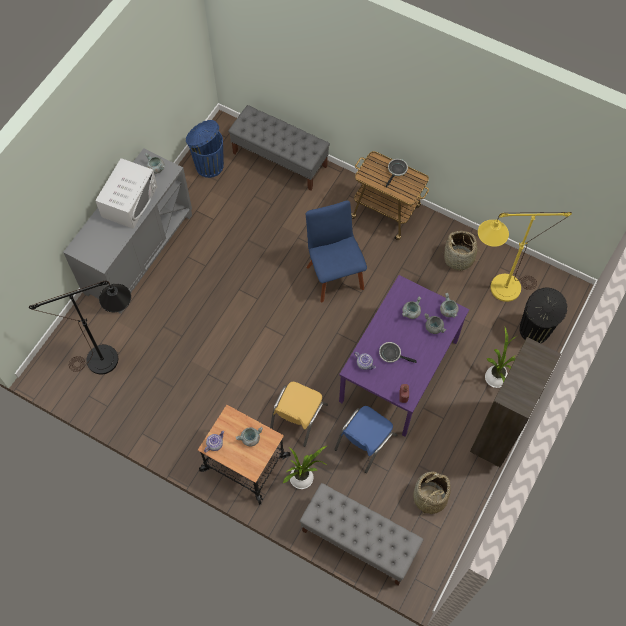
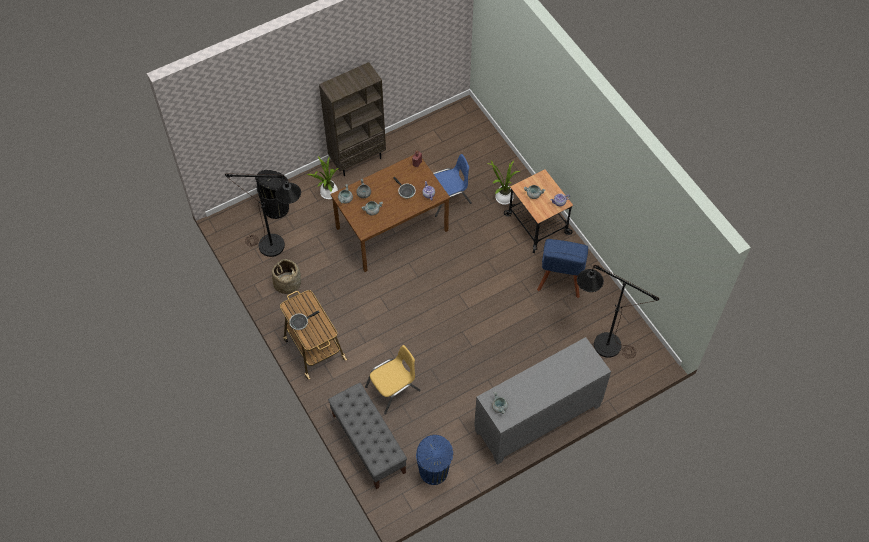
camera: 150 degrees left, 5 degrees down
(129, 201) = (536, 388): white microwave -> none
(297, 417) = (483, 235): yellow chair -> yellow chair (393, 389)
(334, 274) = (390, 320): blue chair -> blue chair (560, 280)
(358, 540) = (489, 147): grey bench -> none
(398, 370) = (391, 230): purple dining table -> brown dining table
(429, 498) = (428, 148): basket -> none
(496, 290) = (279, 247): yellow floor lamp -> black floor lamp

